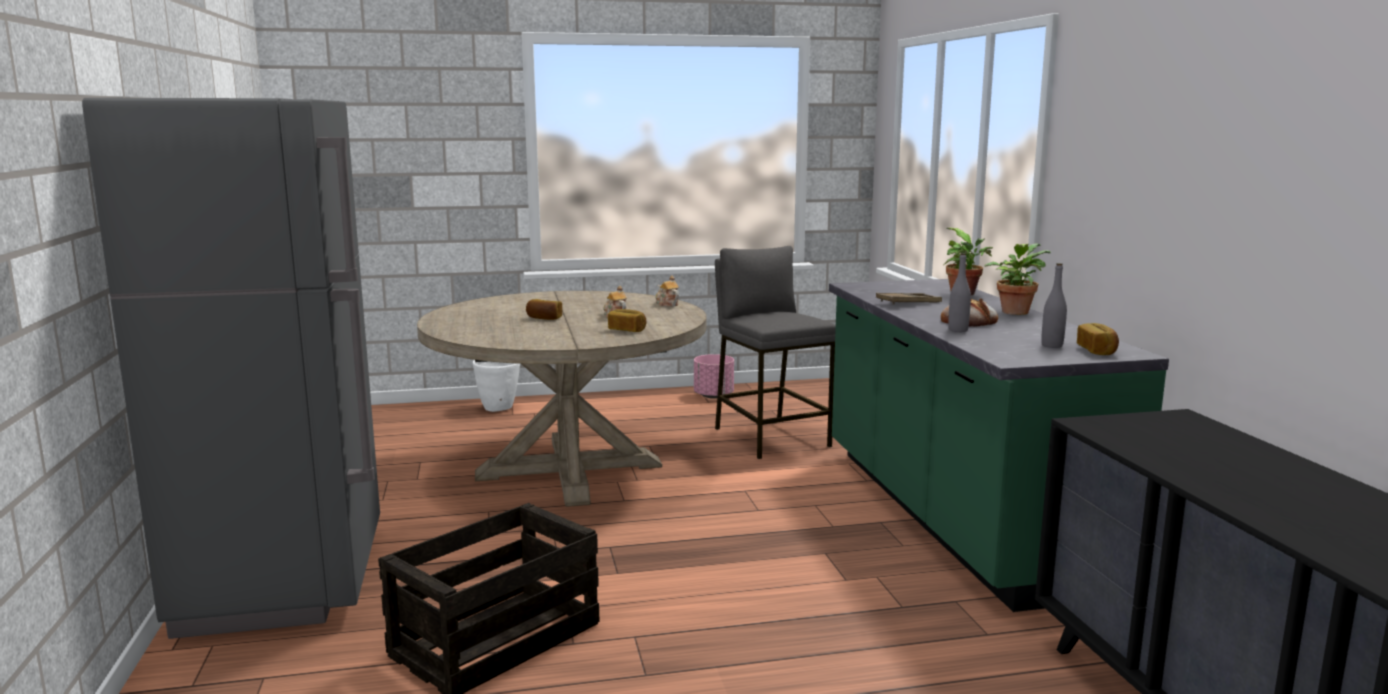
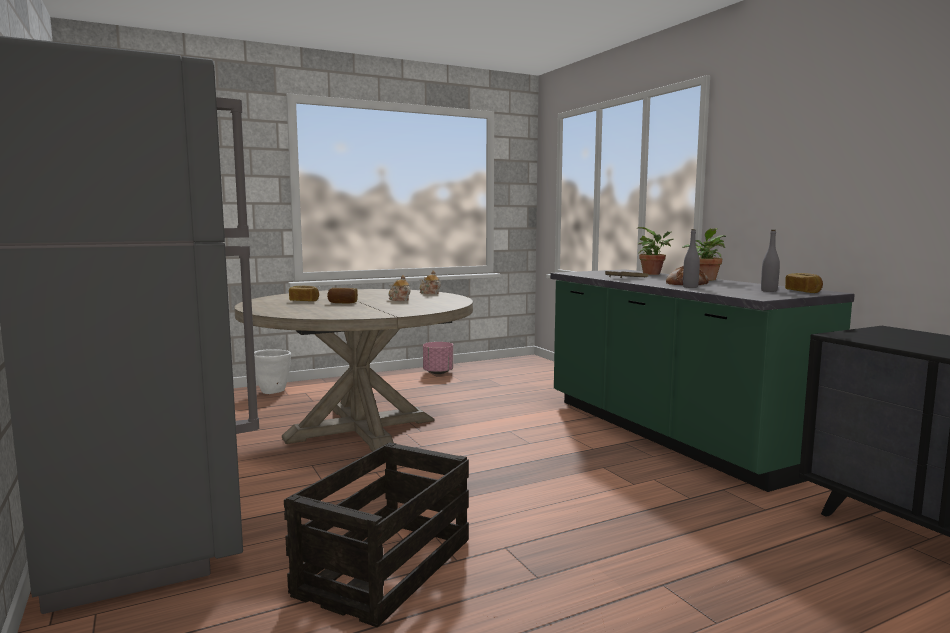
camera: 15 degrees left, 5 degrees down
(627, 330) = (421, 306): bread -> bread (304, 301)
(771, 437) = (500, 395): grey stool -> none

